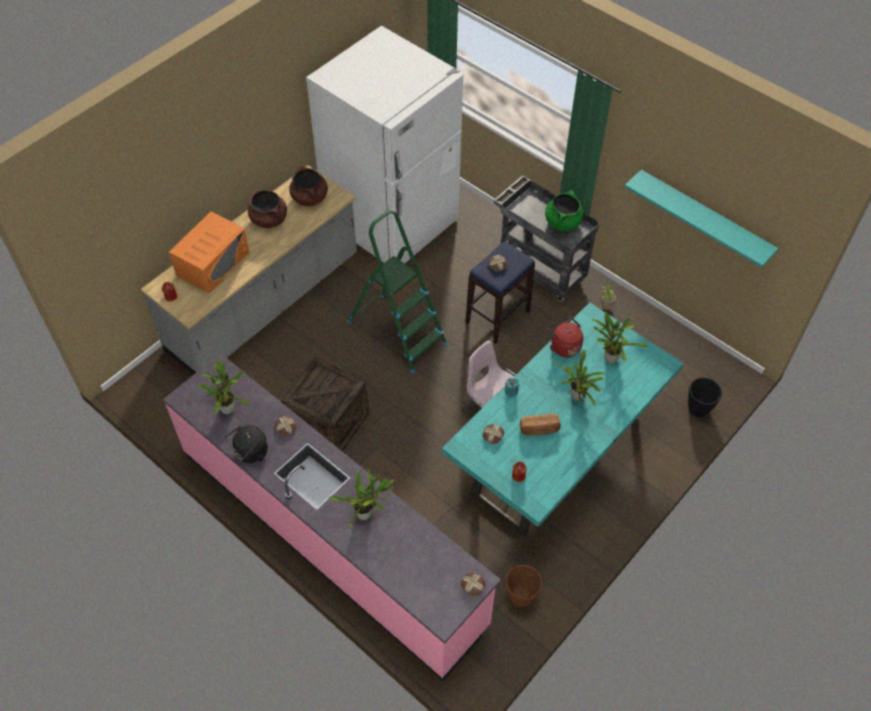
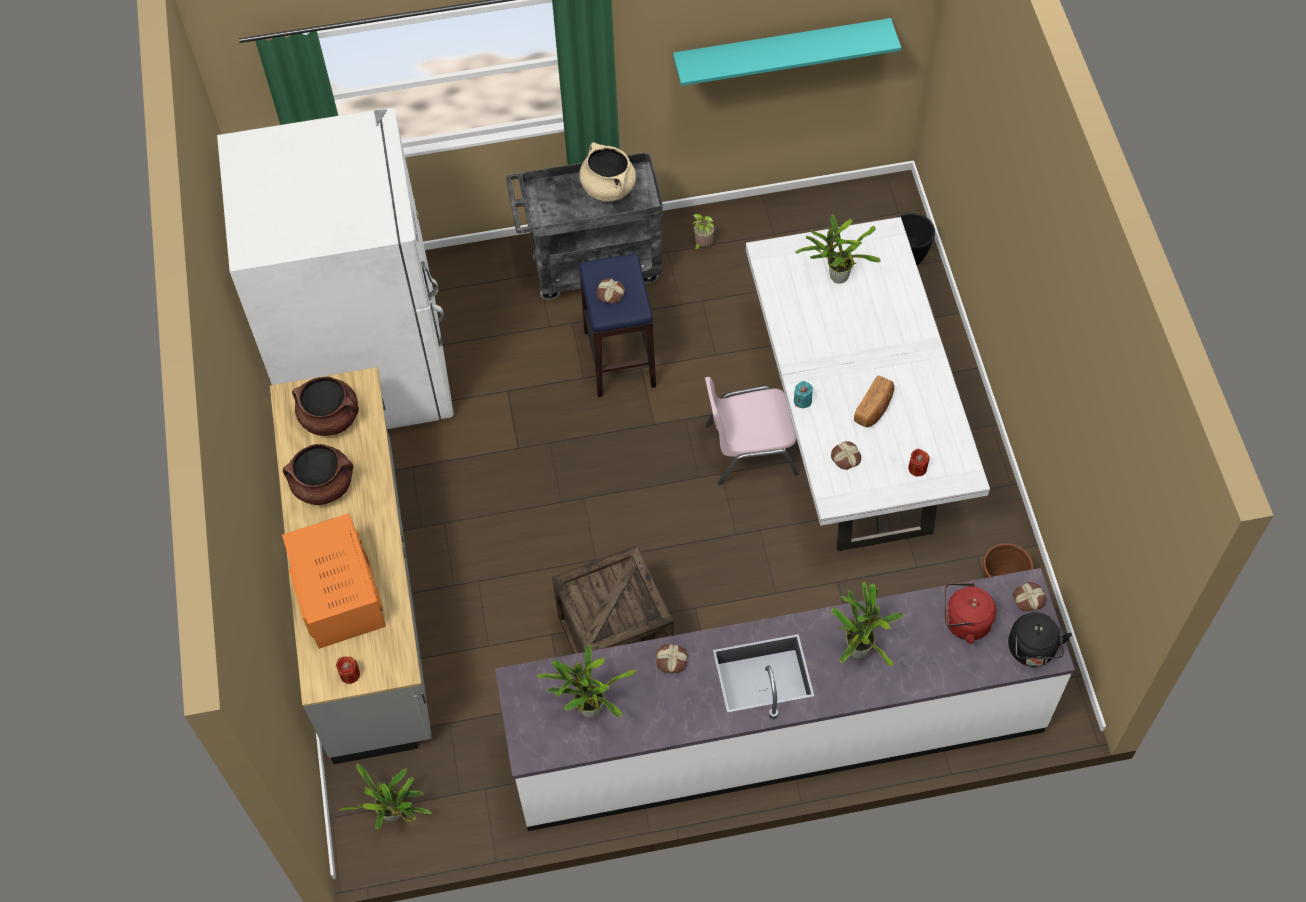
camera: 50 degrees left, 5 degrees up
(250, 453) = (677, 721): black kettle -> black kettle (1032, 651)
(331, 536) = (777, 732): pink counter -> white counter
(397, 333) = (548, 478): green step ladder -> none
(556, 454) = (853, 430): turquoise dining table -> white dining table
(562, 222) = (608, 187): green cooking pot -> beige cooking pot
(564, 346) = (784, 308): red kettle -> red kettle (964, 622)
(577, 397) = (862, 343): potted plant -> potted plant (394, 815)

